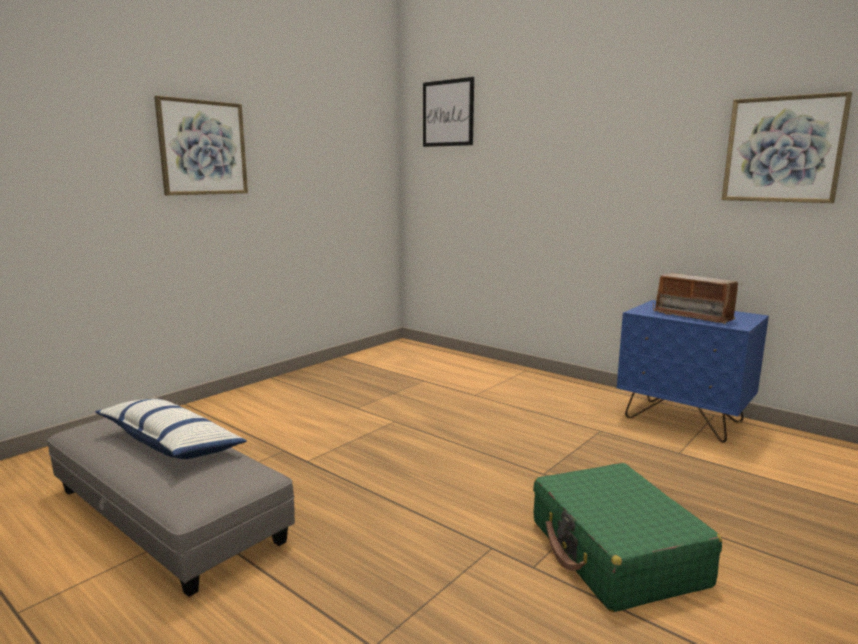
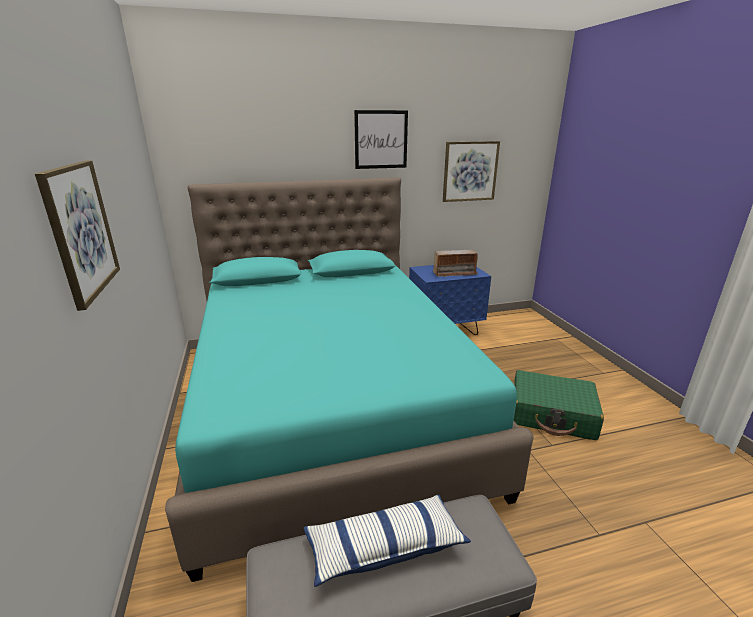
camera: 55 degrees left, 10 degrees up
(405, 410) = (331, 406): none -> turquoise bed
(448, 113) = (215, 139): picture -> picture (381, 139)

